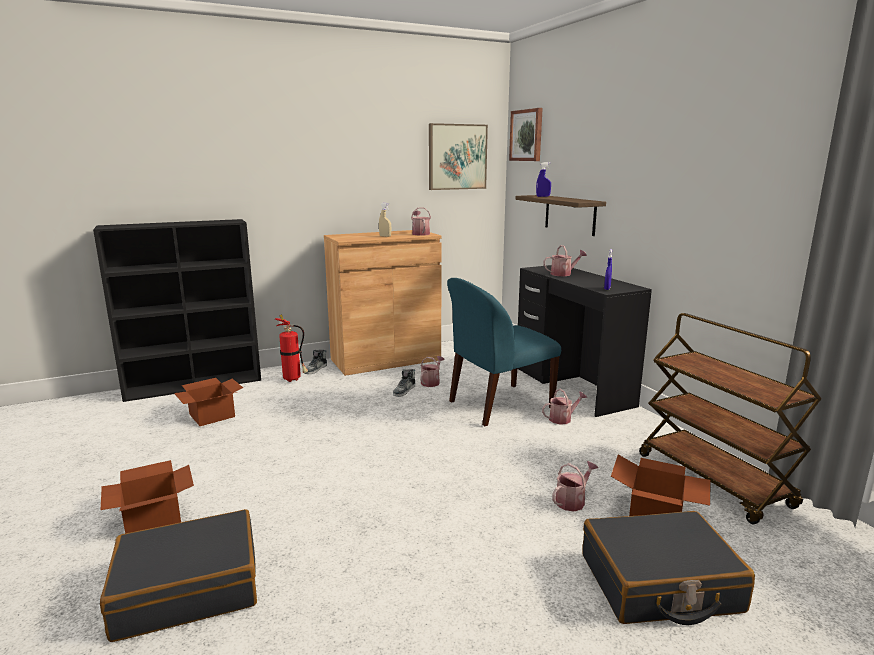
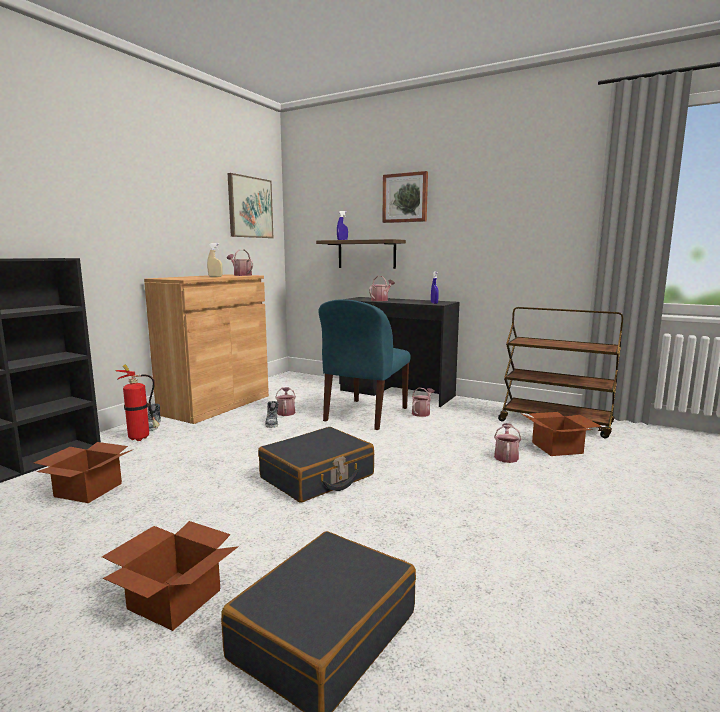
camera: 35 degrees left, 5 degrees down
(527, 135) = (309, 191): picture -> picture (405, 198)
(659, 584) = (618, 482): black suitcase -> black suitcase (317, 477)

